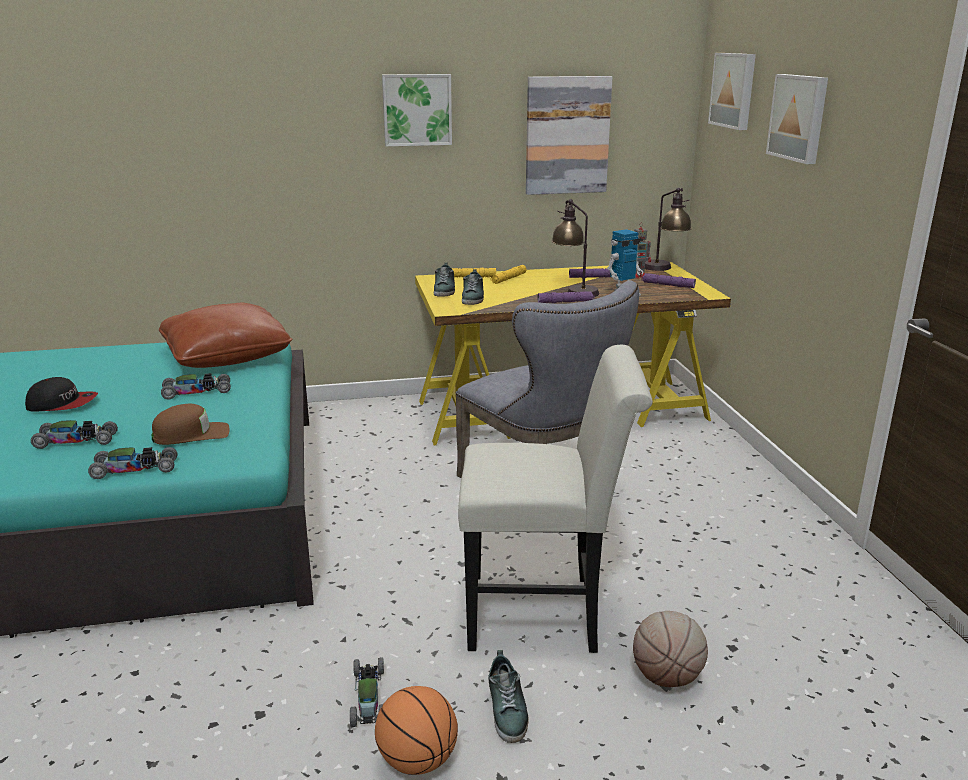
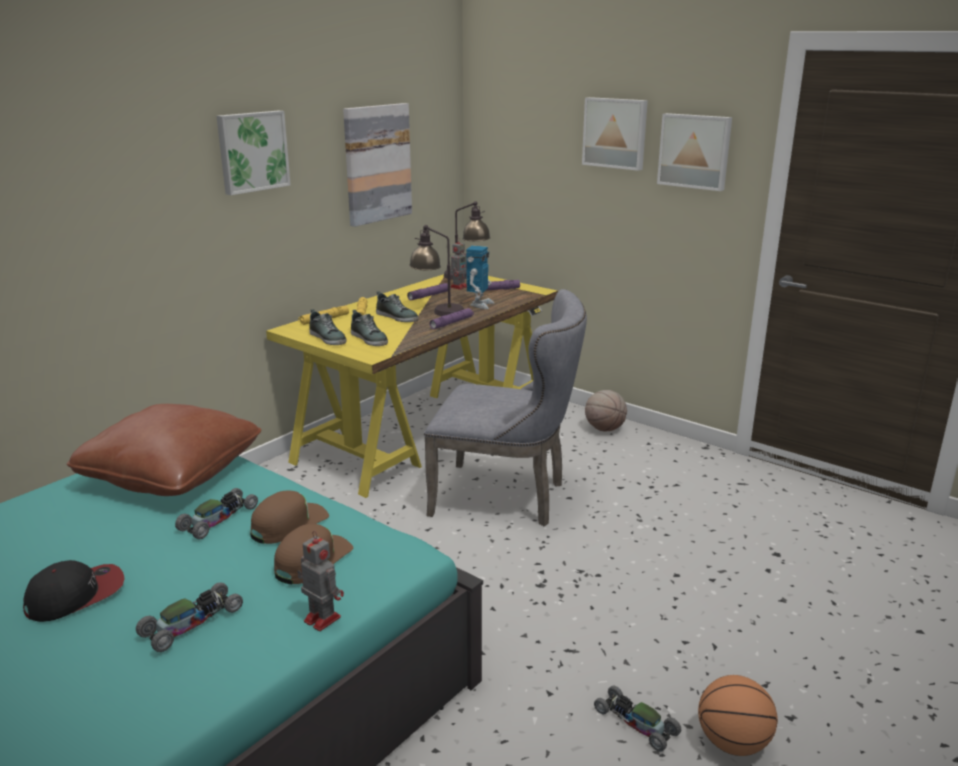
camera: 40 degrees left, 0 degrees up
(135, 469) = (321, 618): toy car -> toy robot
(223, 409) = (288, 524): none -> brown cap
(507, 709) = (728, 671): shoe -> shoe (397, 317)
(544, 612) = (648, 591): white chair -> none
(667, 677) = (774, 593): basketball -> basketball (604, 429)
(734, 90) = (519, 111): picture -> picture (695, 151)

